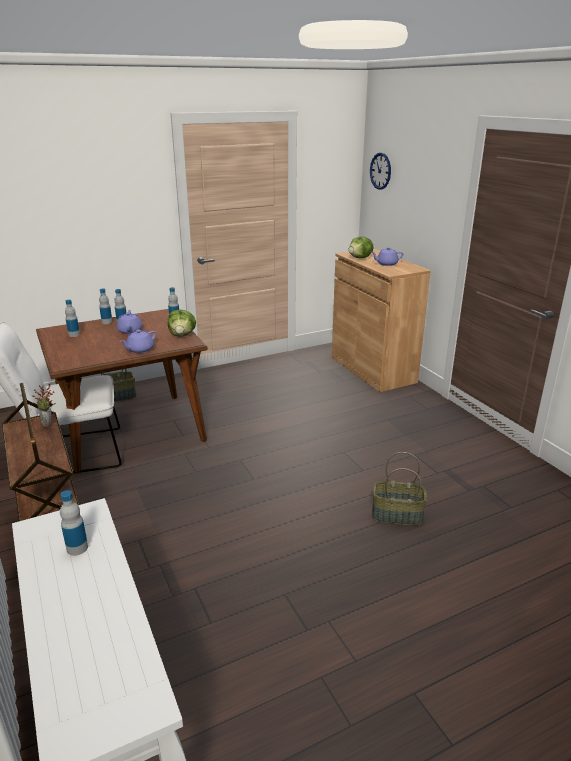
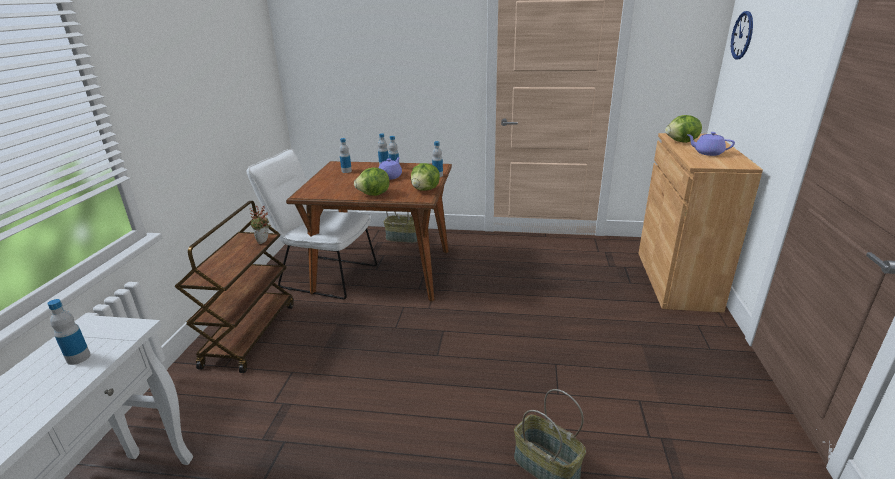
camera: 35 degrees right, 0 degrees up
(139, 350) = (374, 195): purple teapot -> lettuce

